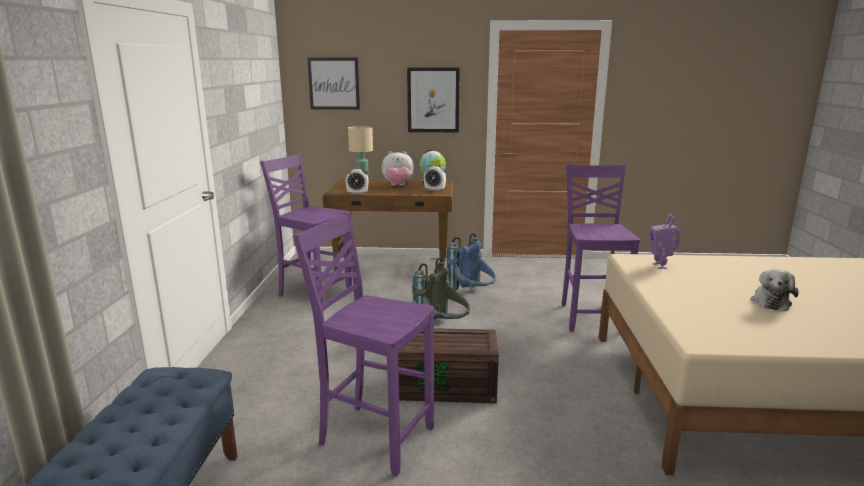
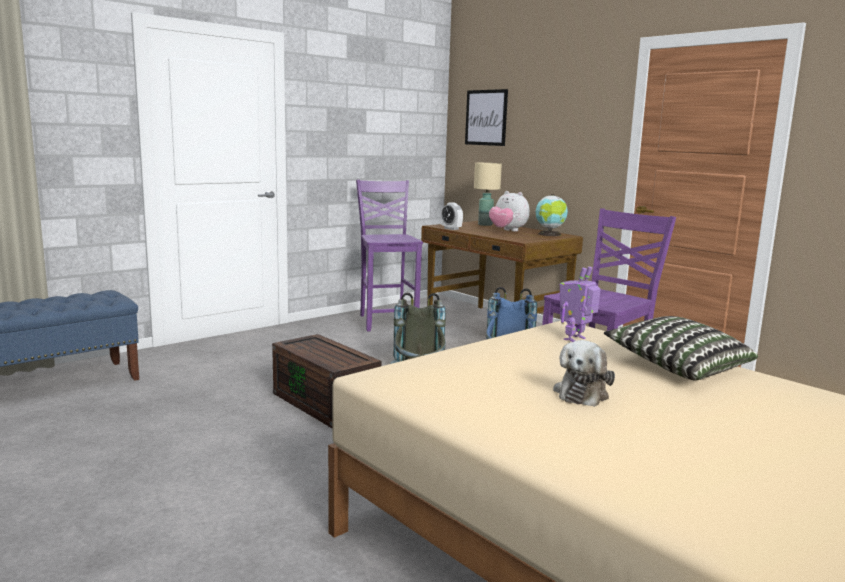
camera: 45 degrees right, 5 degrees down
(374, 436) = (217, 405): purple chair -> none
(433, 100) = (572, 137): picture -> none
(434, 190) = (528, 238): alarm clock -> none
(737, 266) = (678, 367): none -> pillow
(770, 301) = (582, 393): plush toy -> plush toy turned 45 degrees counterclockwise

